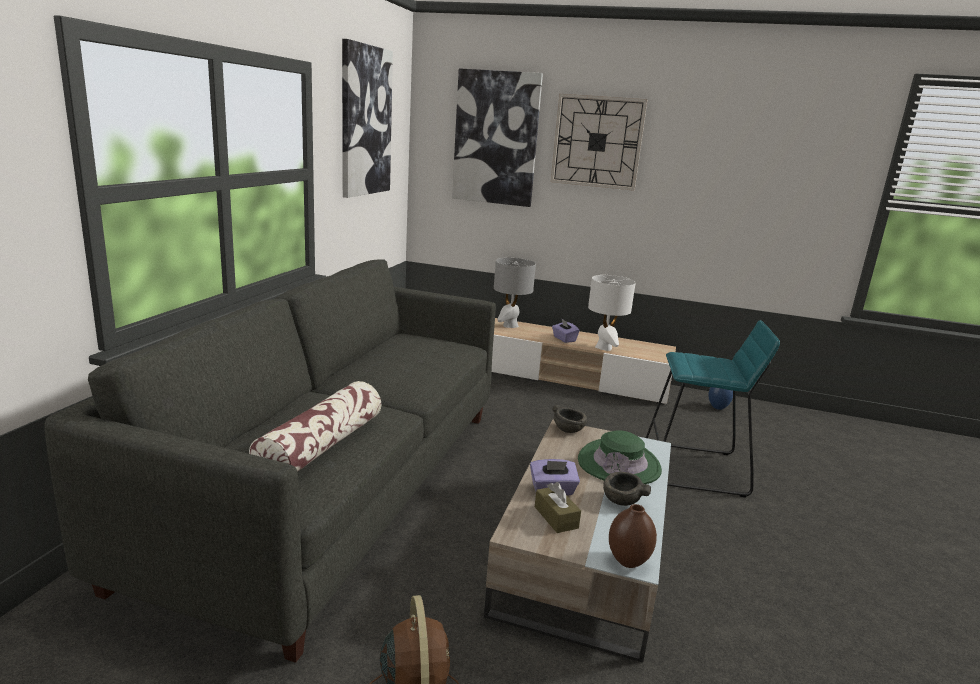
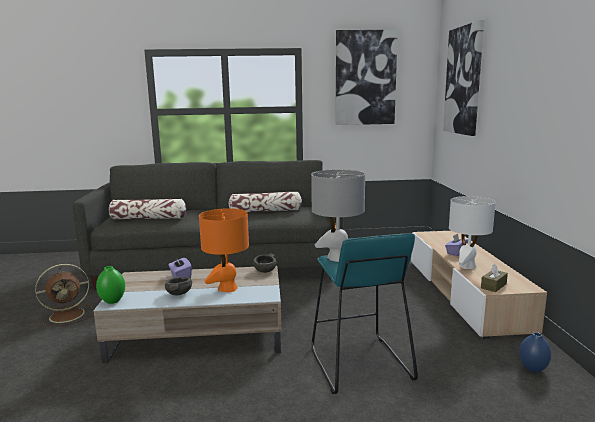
camera: 70 degrees right, 5 degrees down
(404, 359) = (265, 211): none -> pillow
(510, 325) = (448, 236): grey table lamp -> grey table lamp (337, 258)
(556, 517) = (151, 281): brown tissue box -> brown tissue box (493, 286)
(597, 142) = (508, 72): wall clock -> none
(619, 464) = (227, 288): green hat -> orange table lamp
(627, 561) = (113, 301): brown vase -> green vase

